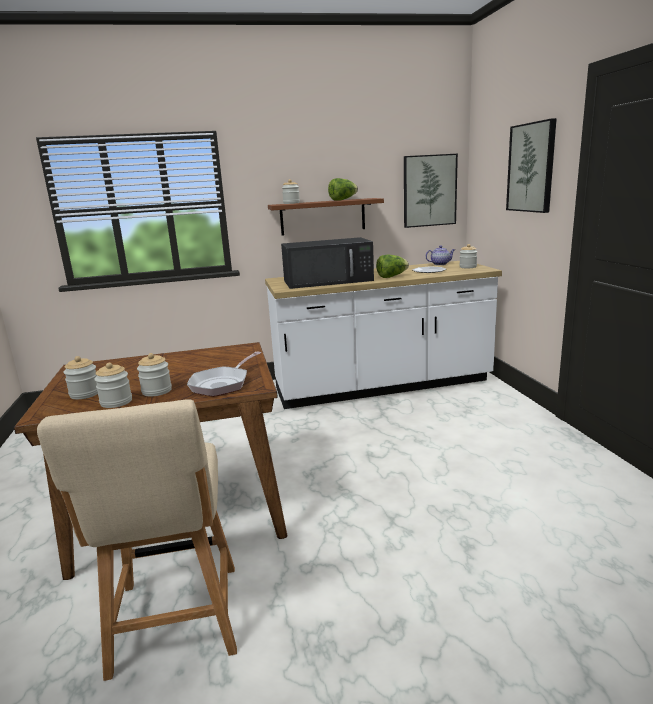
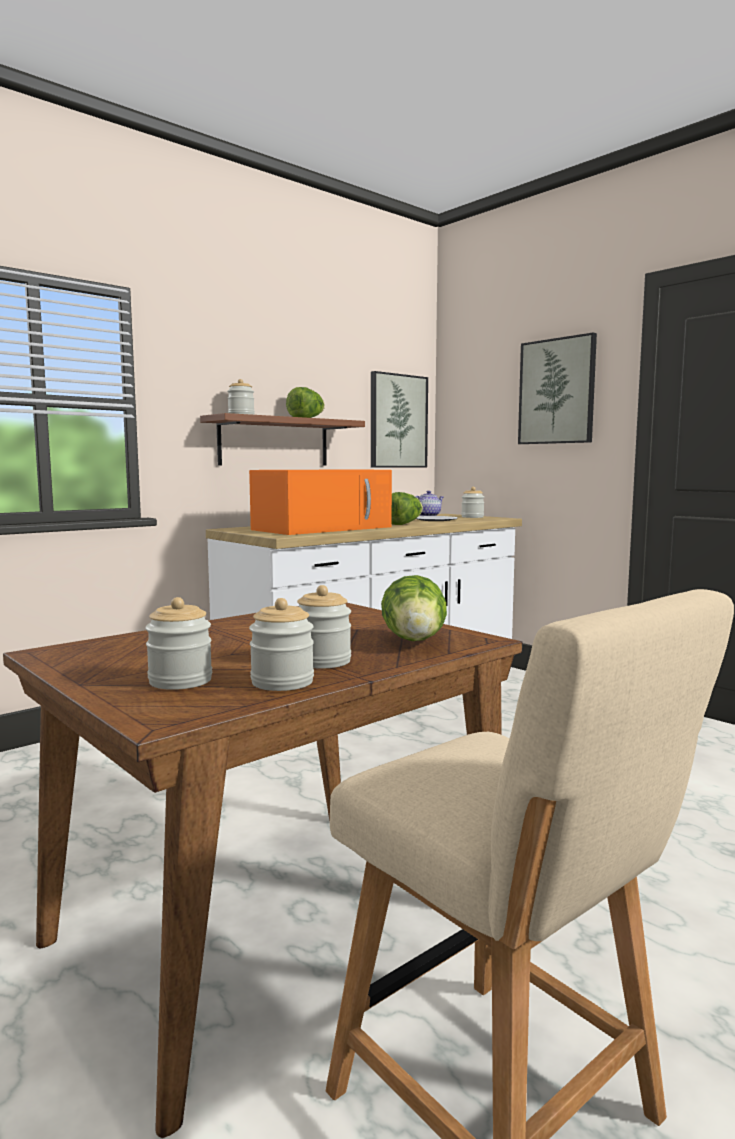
camera: 30 degrees left, 10 degrees down
(223, 384) = (415, 642): frying pan -> lettuce
(329, 280) = (324, 528): black microwave -> orange microwave

